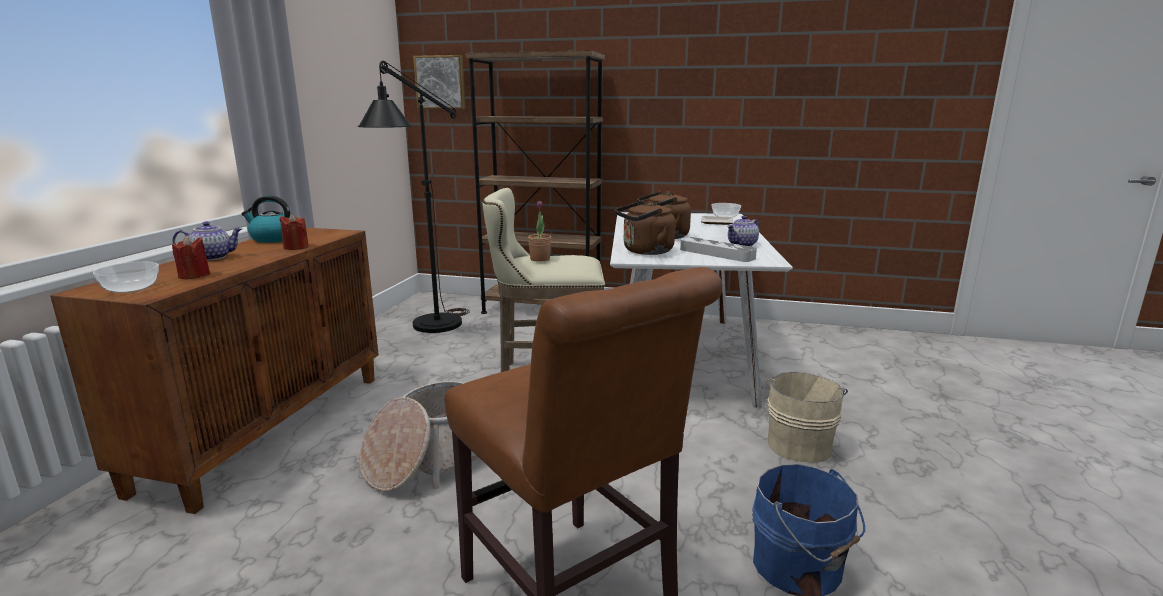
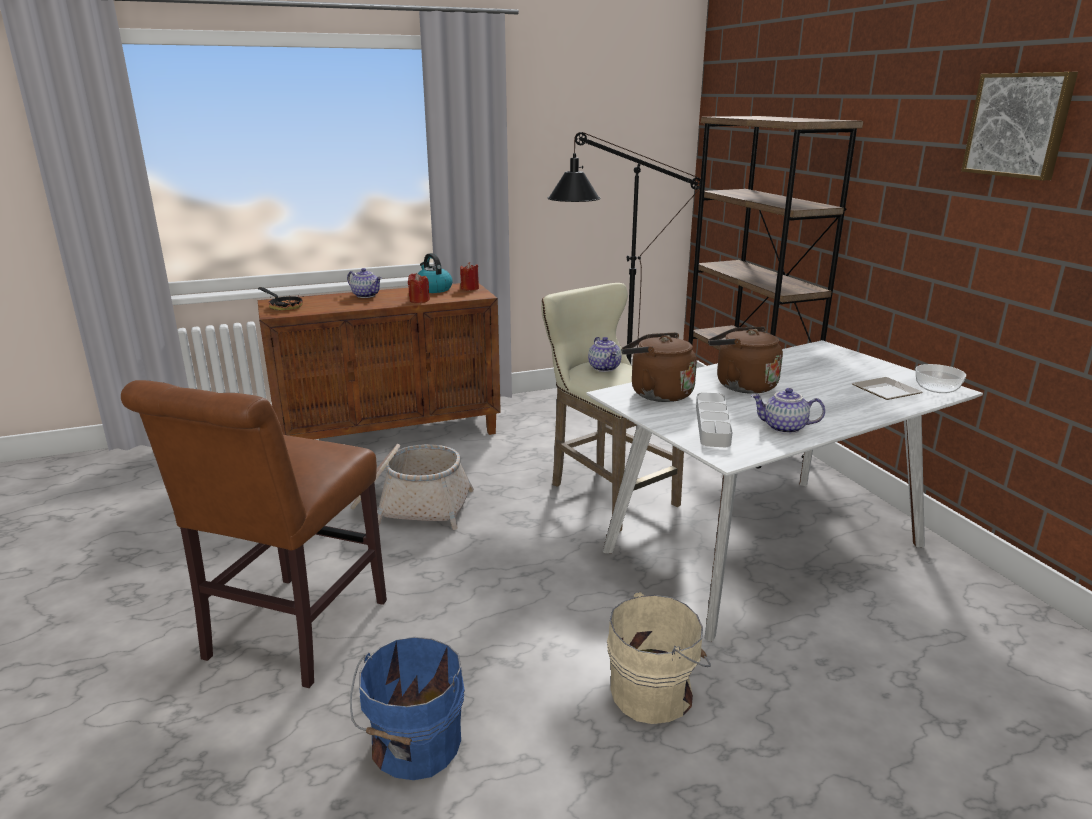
camera: 55 degrees right, 5 degrees up
(130, 288) = (283, 306): bowl -> frying pan
(194, 276) = (321, 307): red candle -> red candle (470, 288)
(441, 82) = (722, 143): picture -> picture (1019, 125)
(540, 259) = (605, 368): potted plant -> teapot

